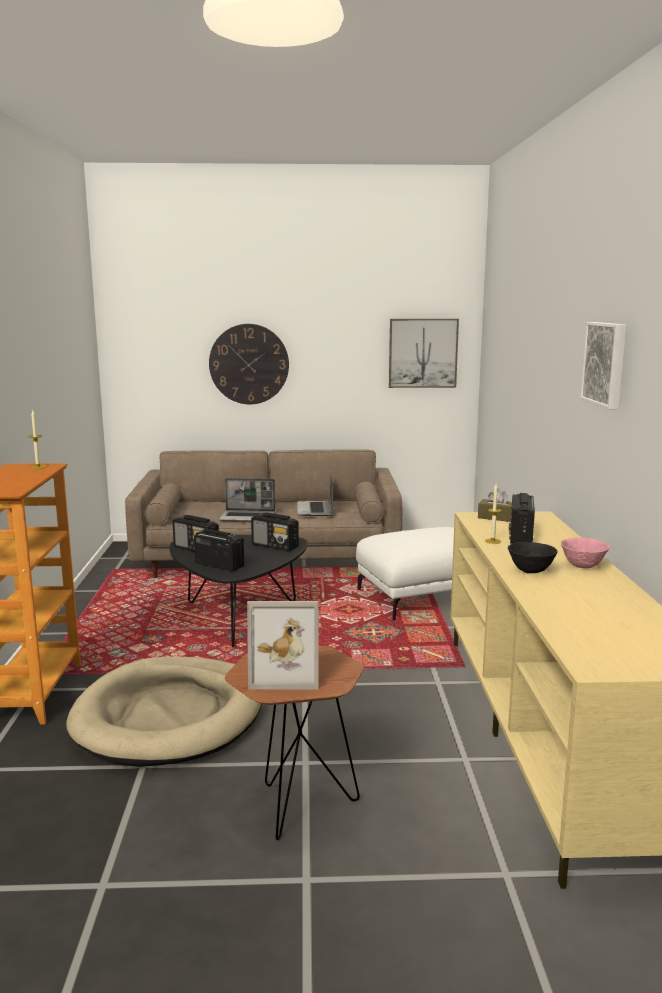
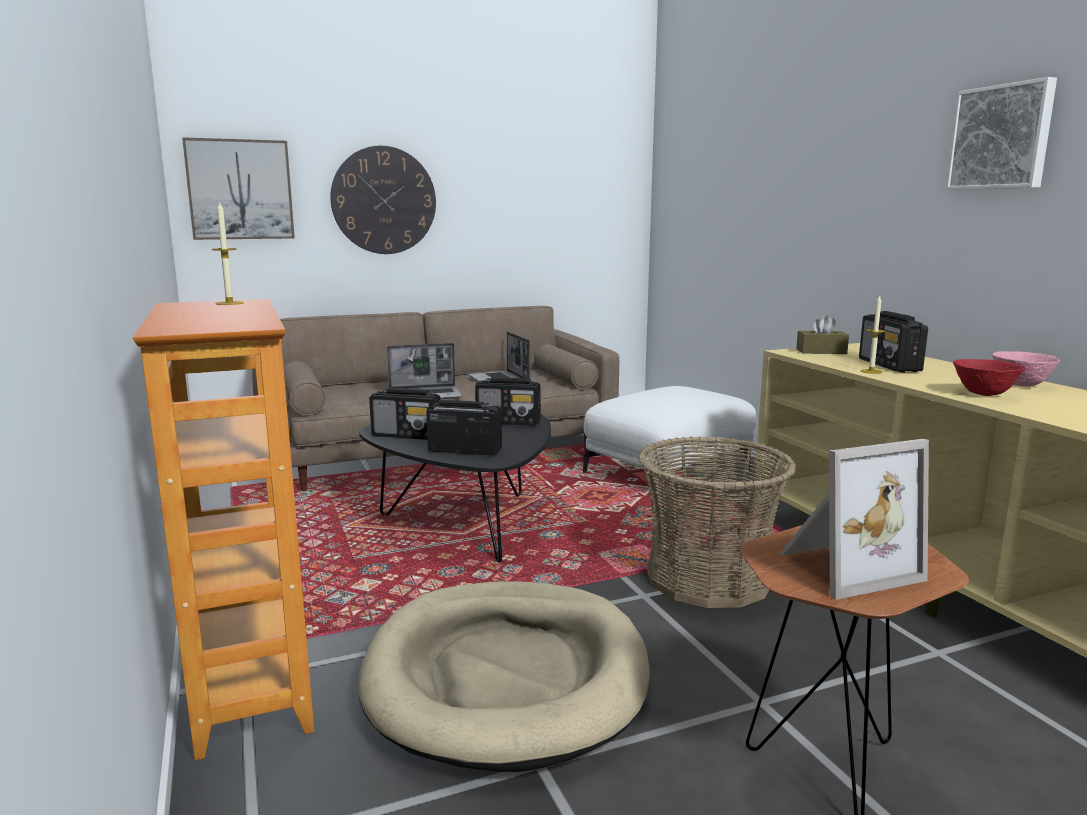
camera: 20 degrees left, 0 degrees up
(362, 681) = (708, 578): none -> basket
(423, 353) = (591, 188): picture -> picture (240, 190)
(530, 571) = (983, 394): black bowl -> red bowl

